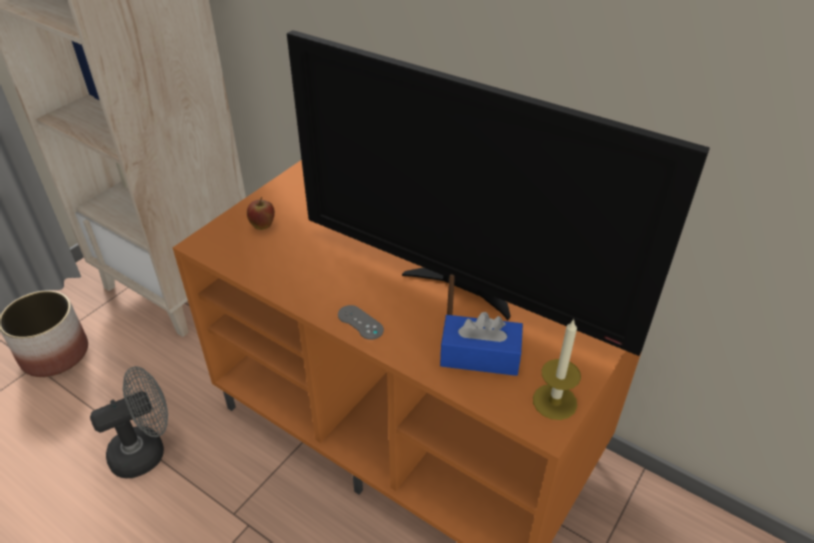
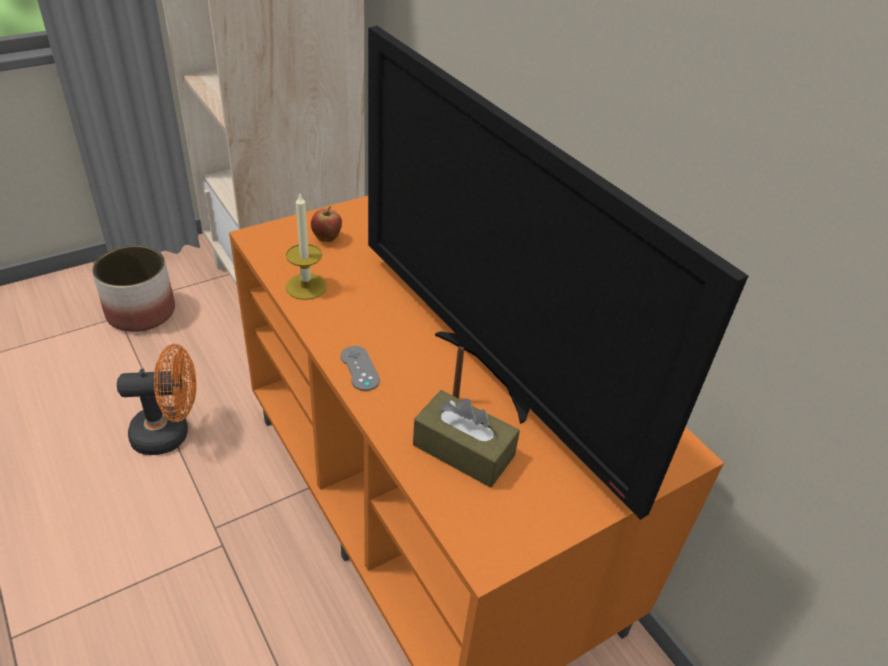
camera: 20 degrees right, 0 degrees up
(146, 450) = (170, 433): grey fan -> orange fan
(480, 356) = (463, 450): blue tissue box -> brown tissue box
(554, 401) = (515, 533): candle -> candle (306, 286)

